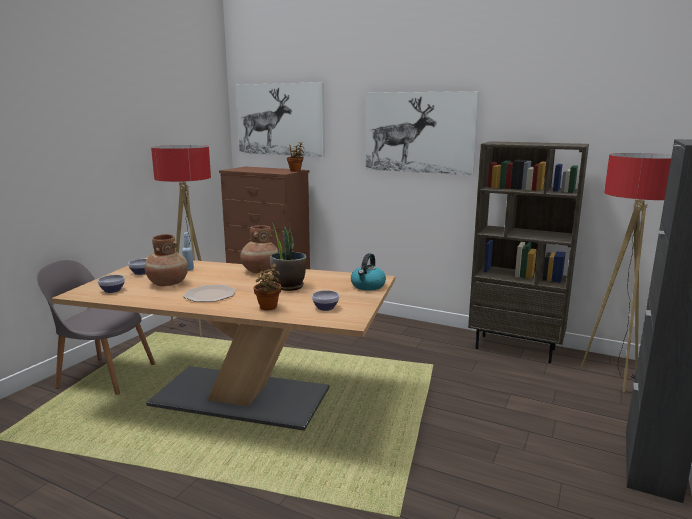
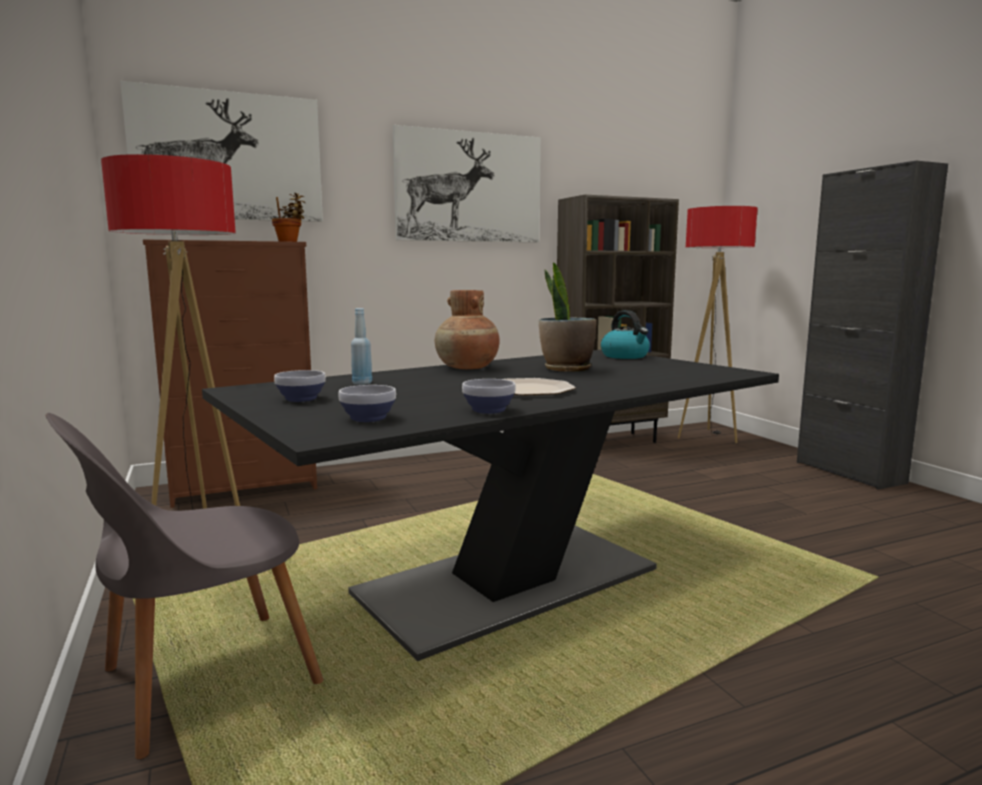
camera: 50 degrees left, 5 degrees down
(168, 283) = (414, 396): brown vase -> none
(240, 397) = (508, 582): beige dining table -> black dining table
(268, 308) = (642, 382): potted plant -> none
(326, 308) = (680, 371): bowl -> bowl (490, 410)

